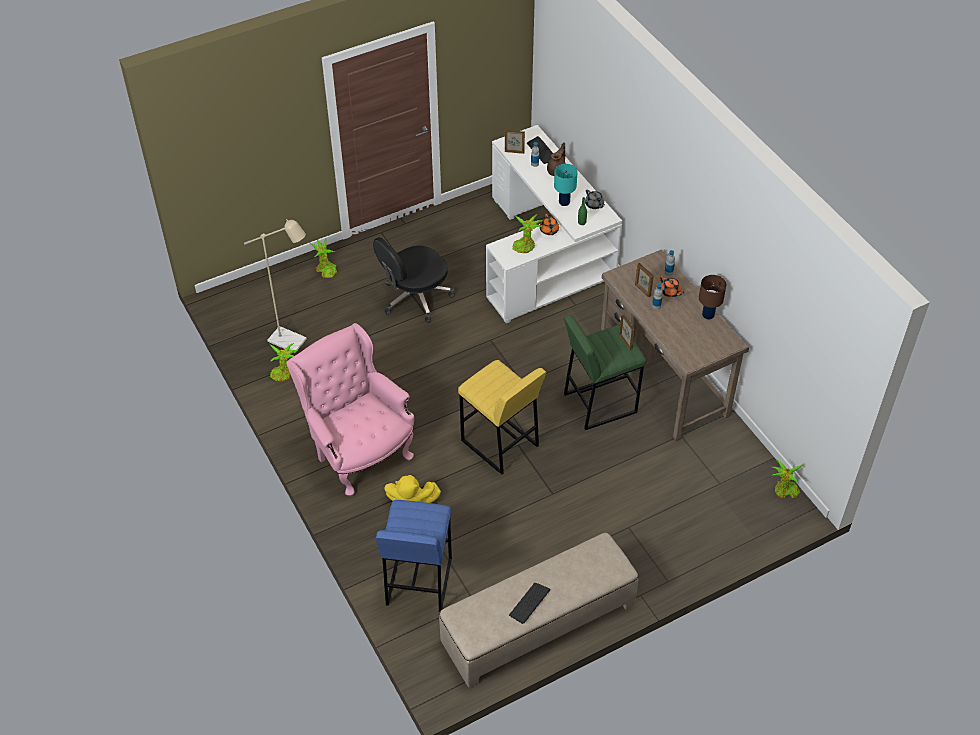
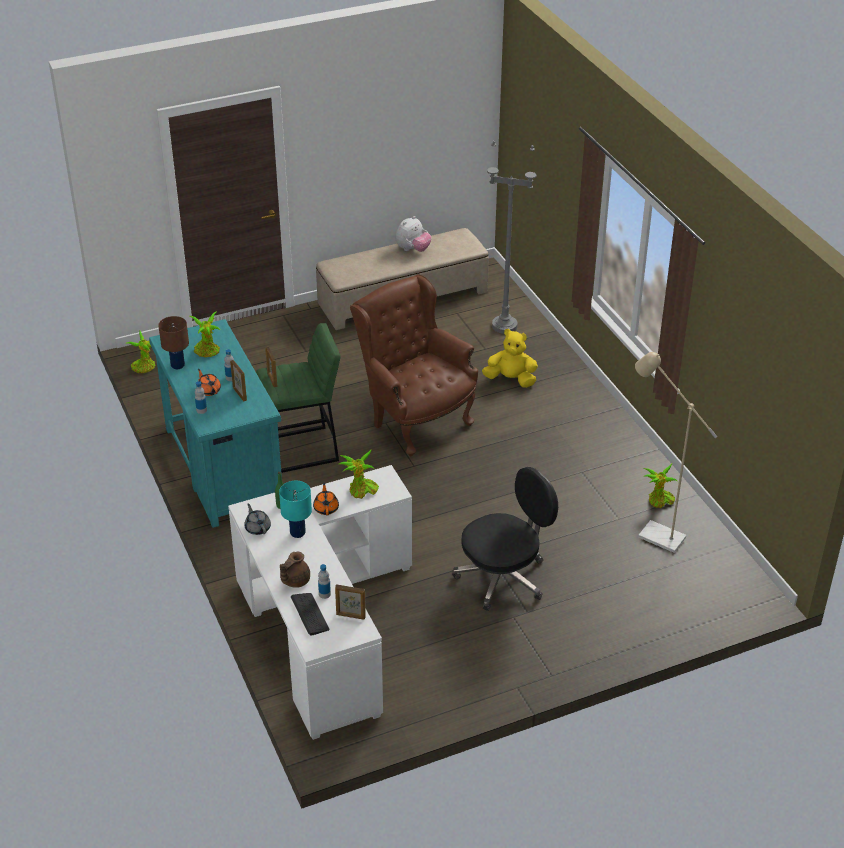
camera: 175 degrees left, 10 degrees down
(325, 270) = (625, 623): potted plant -> potted plant (208, 352)
(358, 453) = (565, 422): pink armchair -> none
(418, 583) = (504, 326): blue stool -> grey floor lamp
(501, 444) = (415, 420): yellow stool -> brown armchair
(529, 603) = (413, 249): keyboard -> plush toy
(664, 379) = (222, 467): brown desk -> turquoise desk

